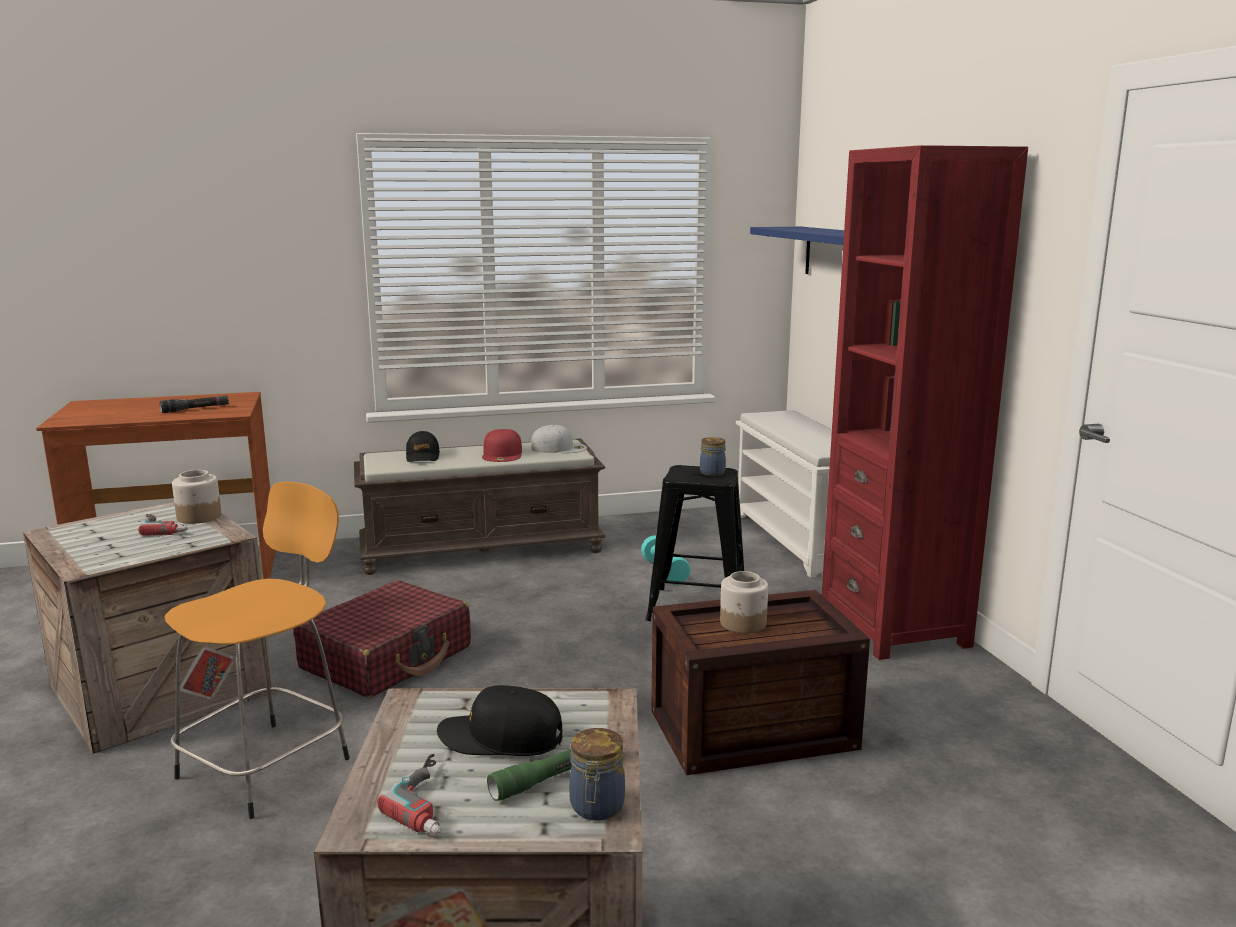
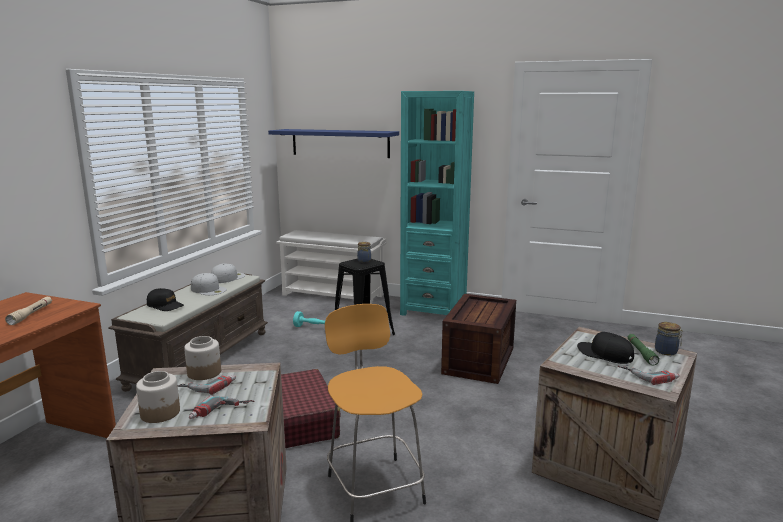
camera: 55 degrees left, 0 degrees up
(98, 552) = (221, 413): none -> power drill
(195, 409) = (31, 314): black flashlight -> beige flashlight
(501, 738) = (605, 355): black cap -> black cap turned 90 degrees clockwise
(503, 454) = (209, 289): red cap -> white cap
(743, 624) = (475, 313): jar -> jar (160, 413)
(894, 627) = (433, 310): red bookcase -> turquoise bookcase

